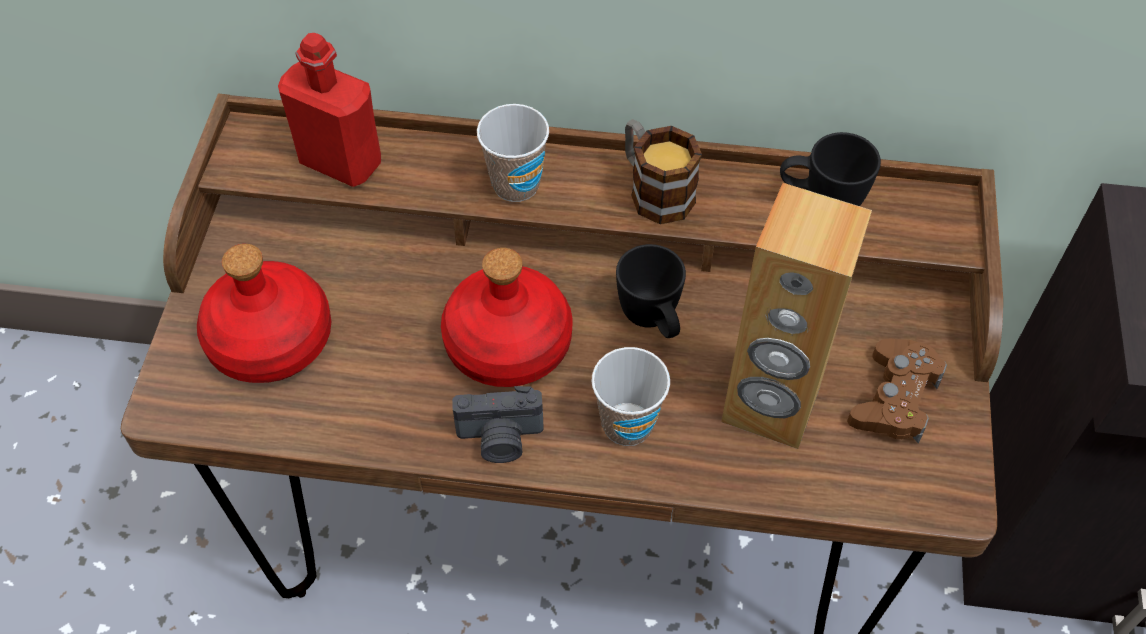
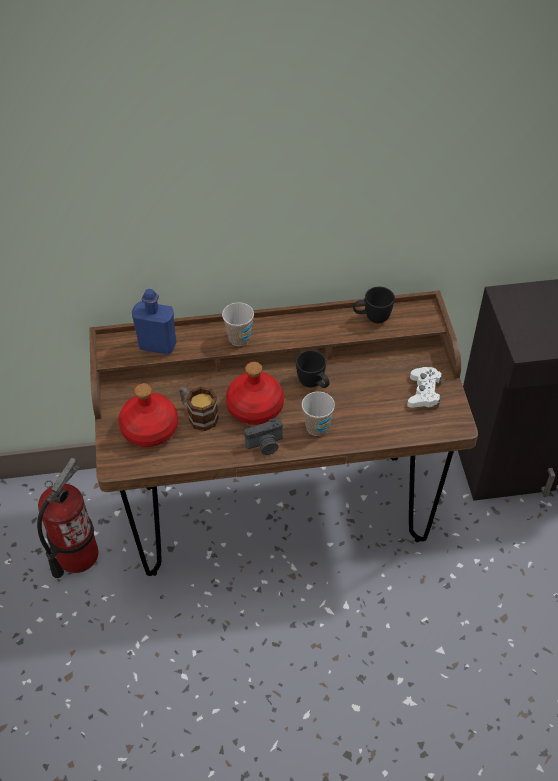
camera: 15 degrees left, 5 degrees down
(175, 518) = (76, 555): none -> fire extinguisher
(341, 162) = (157, 345): red bottle -> blue bottle
(654, 190) = (300, 328): mug -> mug (198, 415)
(770, 407) = (374, 407): brown speaker -> none
(894, 398) = (424, 392): brown game controller -> white game controller

